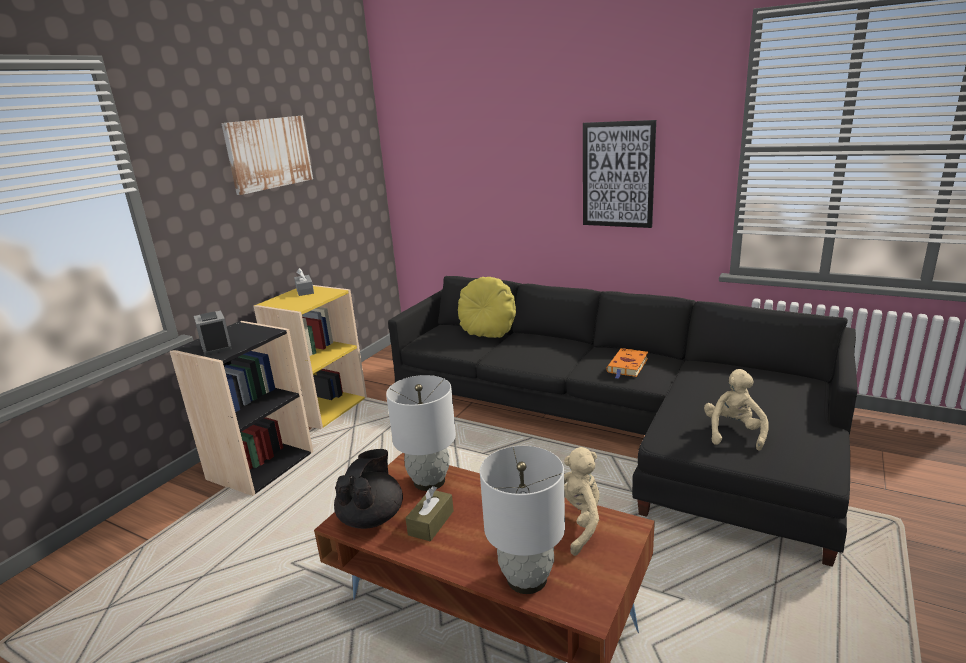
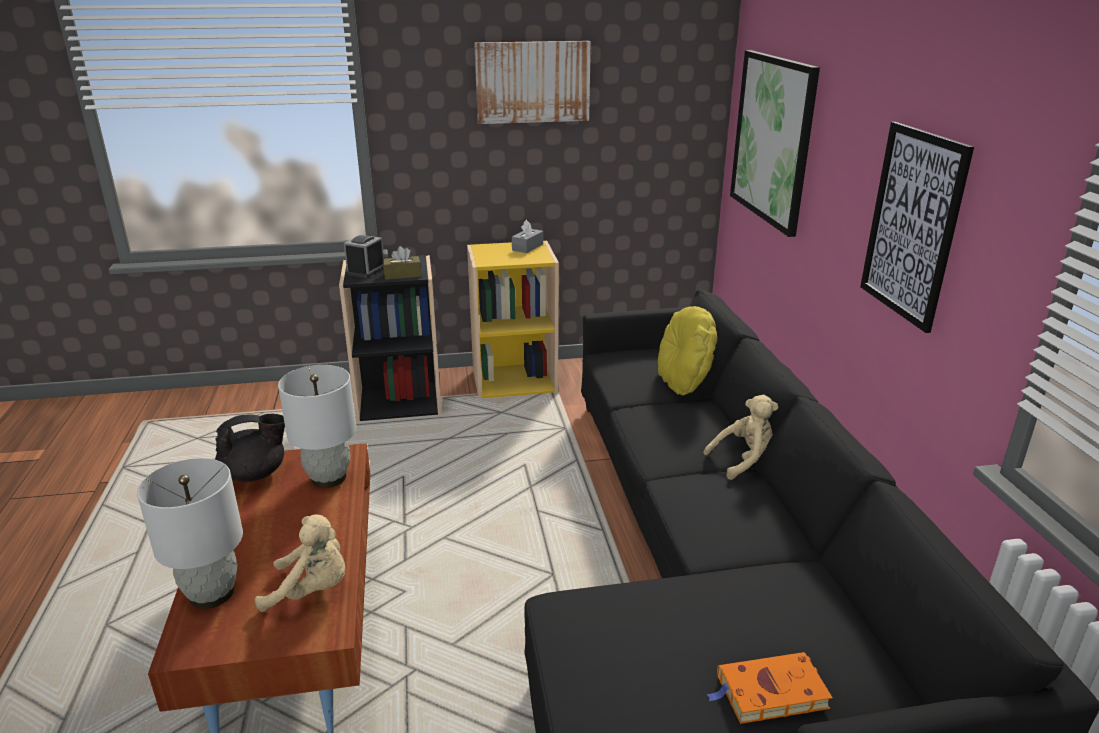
camera: 50 degrees right, 5 degrees up
(431, 523) = (265, 507): brown tissue box -> brown tissue box (402, 275)
(450, 165) = (772, 139): none -> picture
(627, 366) = (723, 513): orange book -> orange book (769, 693)
(733, 433) = (634, 666): beige plush toy -> beige plush toy (743, 460)

